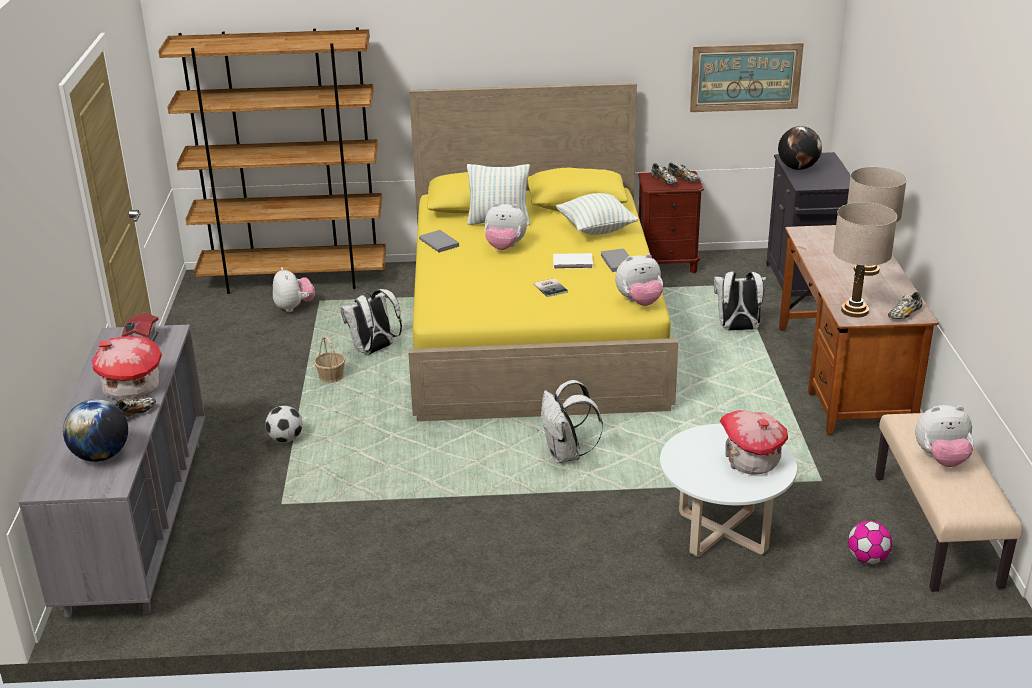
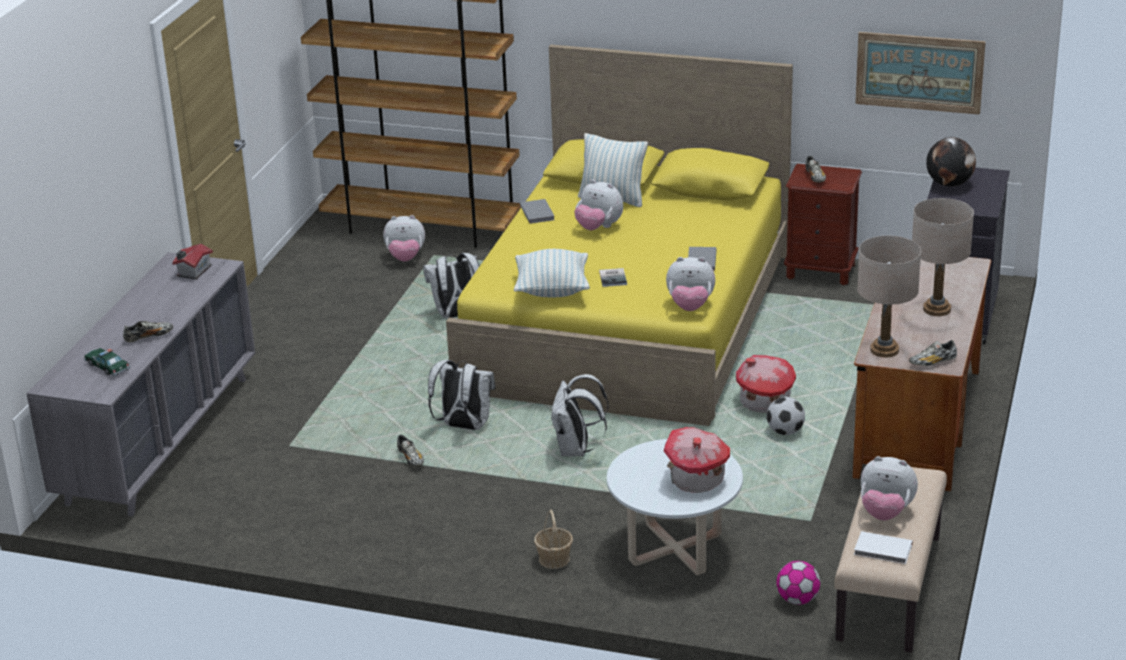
camera: 20 degrees right, 0 degrees up
(101, 456) = (107, 367): globe -> toy car
(131, 389) = (161, 313): toy house -> toy house (764, 402)
(286, 439) = (325, 387): football -> football (785, 432)
(294, 307) = (405, 258): plush toy -> plush toy turned 90 degrees clockwise
(331, 377) = (400, 335): basket -> basket (554, 559)
(573, 263) = (655, 255): white book -> white book (883, 550)
(596, 229) = (706, 221): pillow -> pillow (552, 290)
(683, 179) = (838, 178): shoe -> shoe (411, 459)
(737, 329) = (844, 354): white backpack -> white backpack (463, 426)

